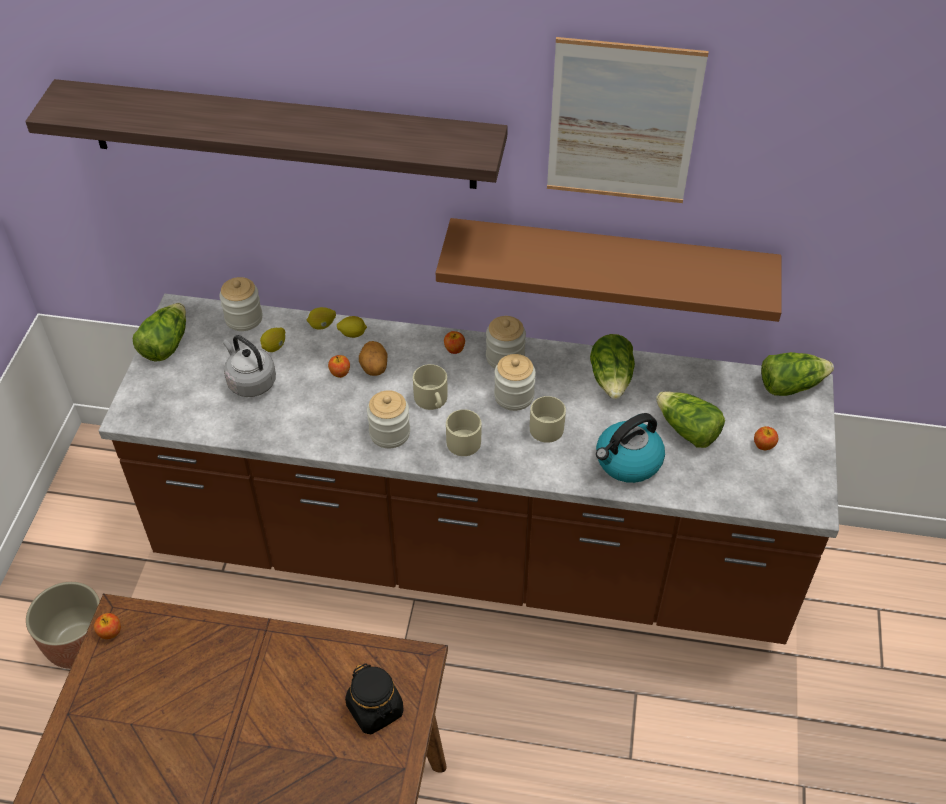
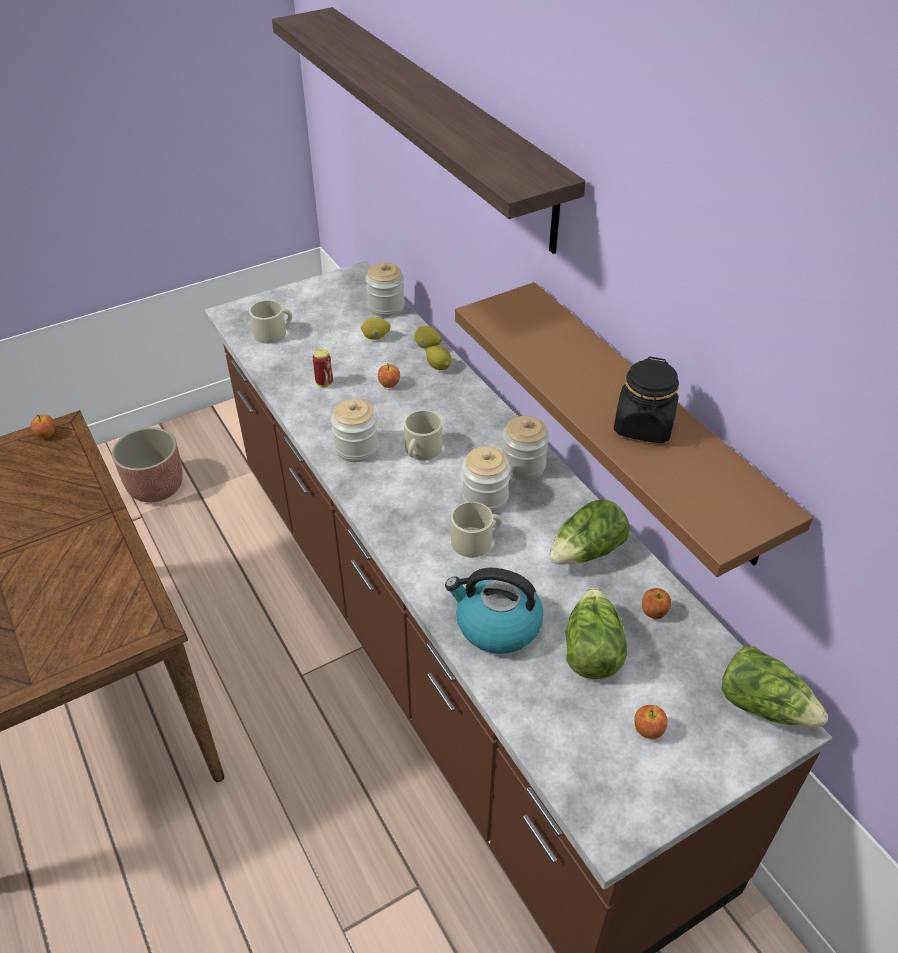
camera: 50 degrees right, 5 degrees down
(165, 344) = (317, 289): lettuce -> none
(250, 382) = (326, 346): grey kettle -> none
(294, 409) = (324, 383): none -> can
(373, 368) = (416, 398): potato -> none
(375, 710) = (79, 626): black jar -> black jar (643, 426)
(454, 349) = (494, 430): apple -> apple (654, 612)
(464, 439) = (399, 495): beige mug -> beige mug (274, 332)
(622, 123) = (681, 223): picture -> none

